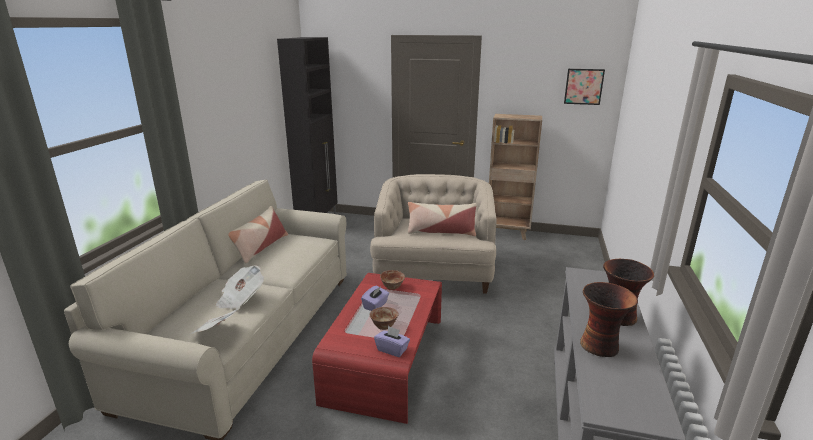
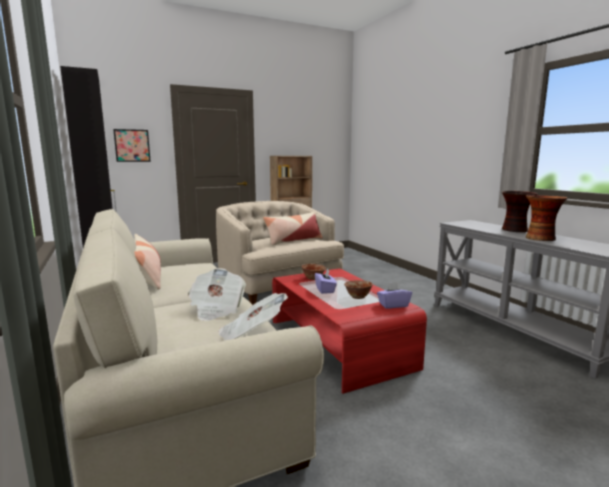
camera: 40 degrees left, 10 degrees down
(583, 86) = (328, 133): picture -> picture (132, 145)

